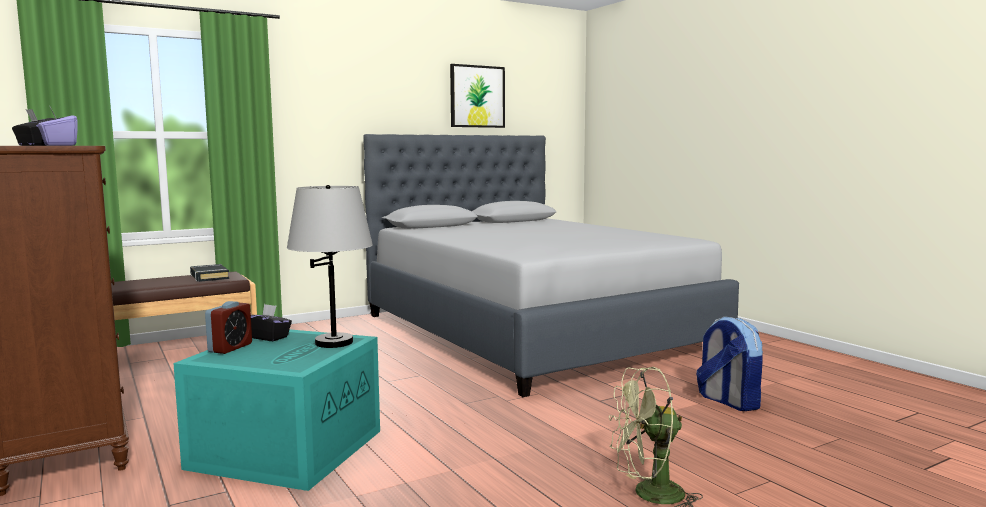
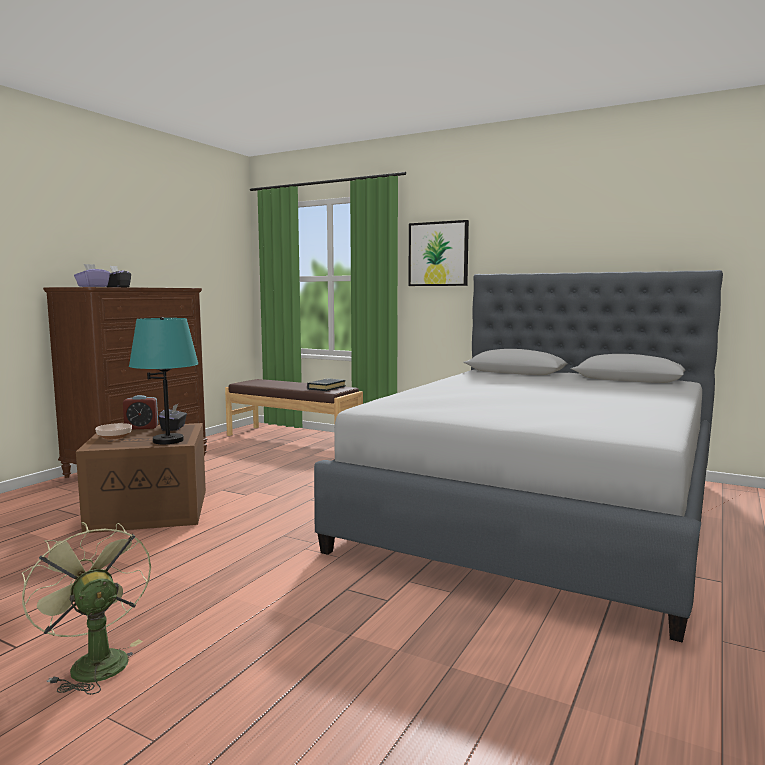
camera: 60 degrees right, 0 degrees up
(259, 360) = (114, 437): none -> bowl
(286, 448) = (151, 509): turquoise storage box -> brown storage box
(334, 342) = (168, 440): grey table lamp -> turquoise table lamp
(477, 96) = (624, 225): picture -> picture (438, 254)
(728, 401) = (426, 671): backpack -> none

